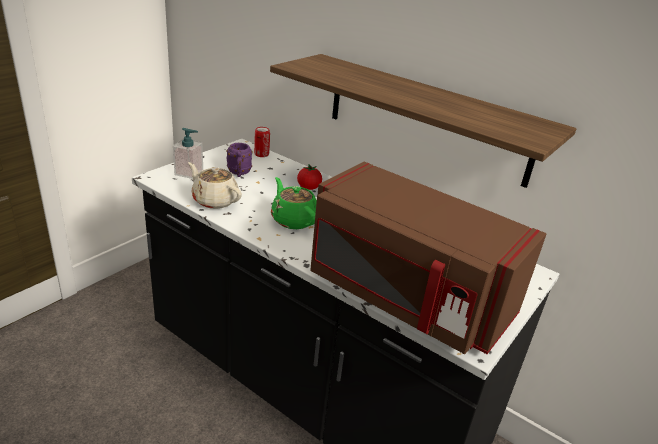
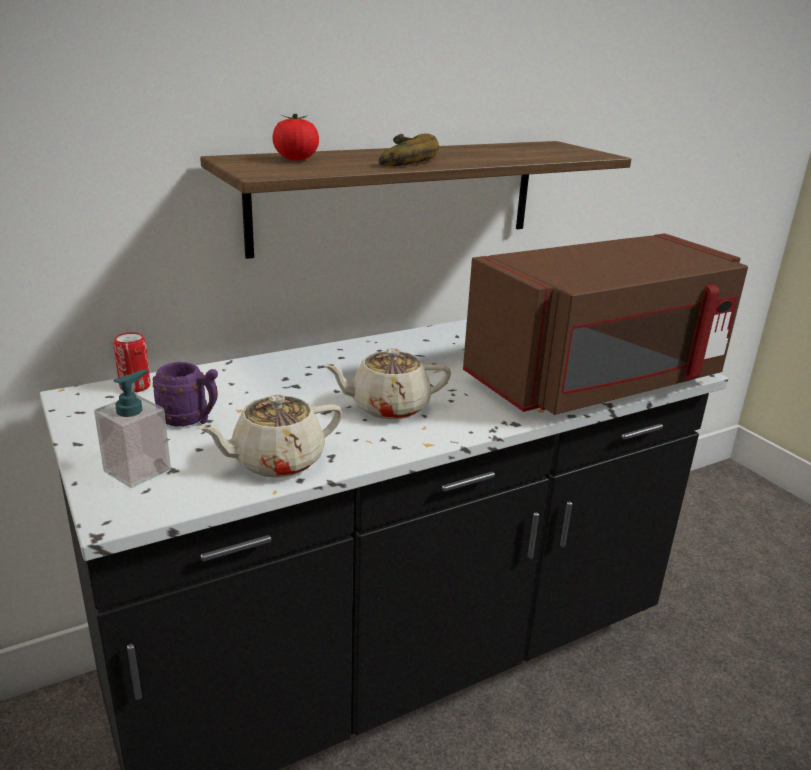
camera: 65 degrees left, 5 degrees down
(293, 220) = (388, 407): green teapot -> beige teapot
(308, 188) = (296, 375): tomato -> tomato (296, 160)
(387, 86) = (396, 158): none -> banana

